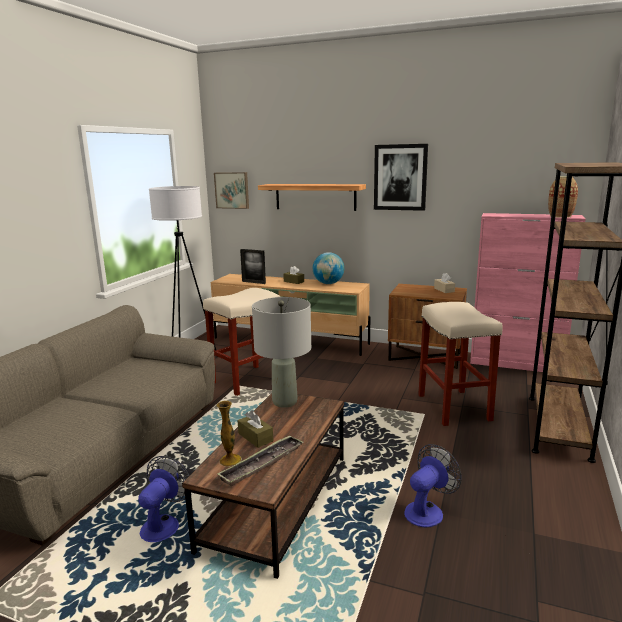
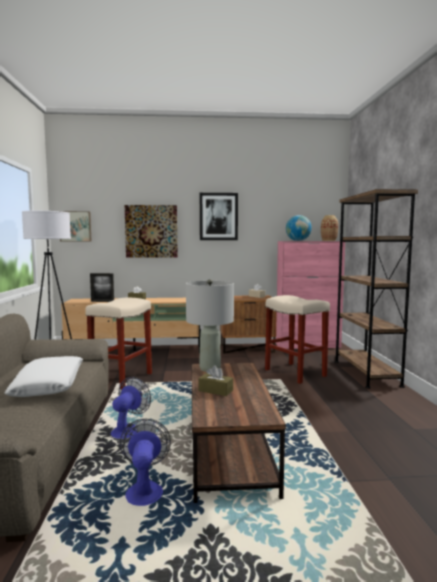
camera: 25 degrees left, 10 degrees down
(125, 393) = (49, 385): none -> white pillow
(230, 460) = (214, 406): vase -> none
(262, 464) = (243, 404): tray -> none
(315, 197) = (151, 231): shelf -> picture
(328, 283) = (167, 299): globe -> globe (298, 240)
(427, 510) = (340, 431): fan -> fan (128, 430)

